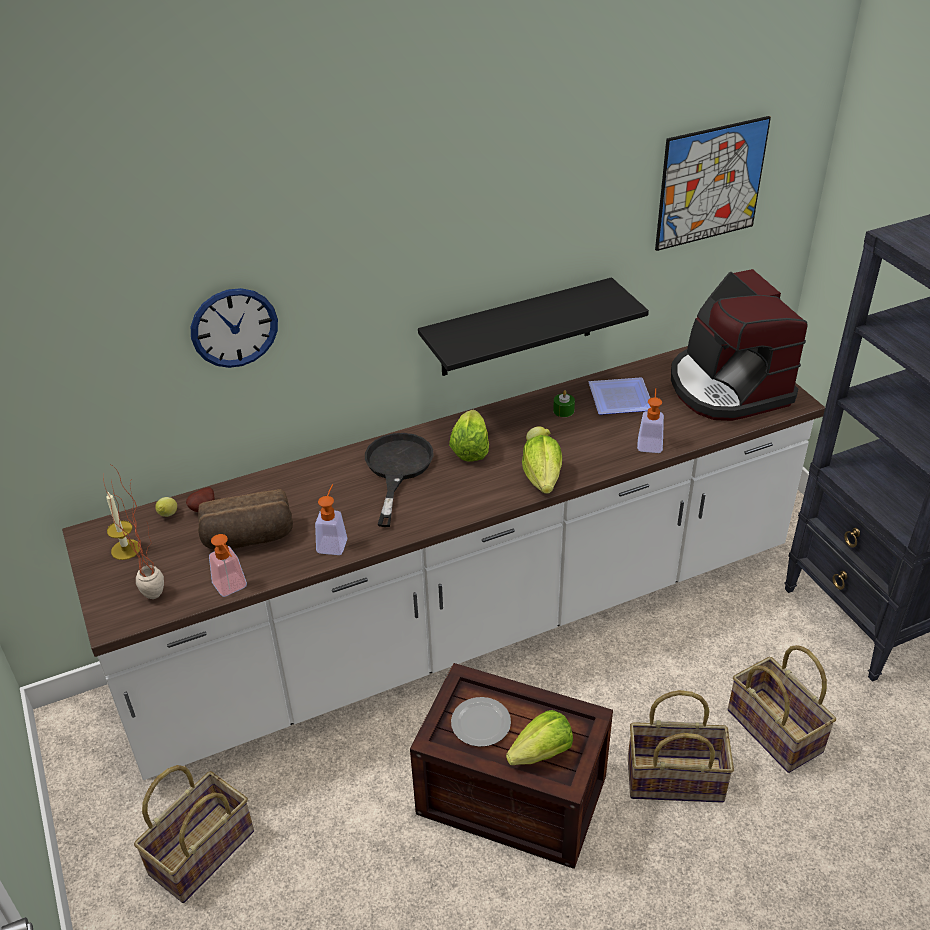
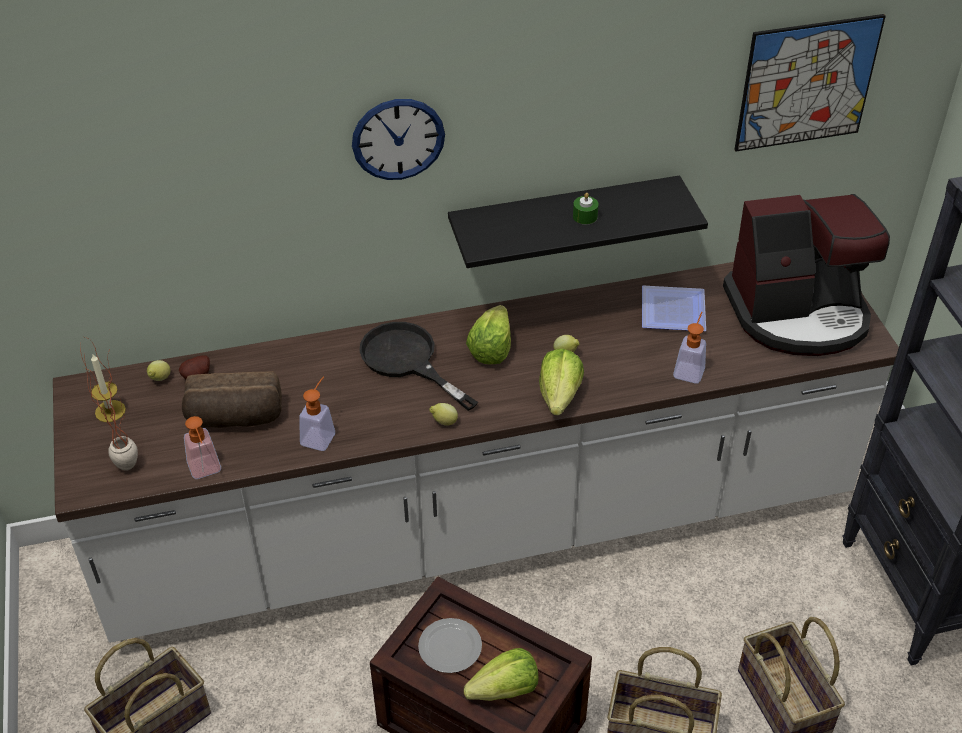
camera: 10 degrees right, 5 degrees up
(234, 327) = (242, 196): wall clock -> wall clock (398, 139)
(397, 469) = (407, 361): black frying pan -> black frying pan turned 60 degrees counterclockwise
(445, 515) = (444, 422): none -> lemon
(563, 410) = (605, 317): green candle -> green candle (585, 216)
(727, 387) = (798, 314): coffee machine -> coffee machine turned 90 degrees counterclockwise

